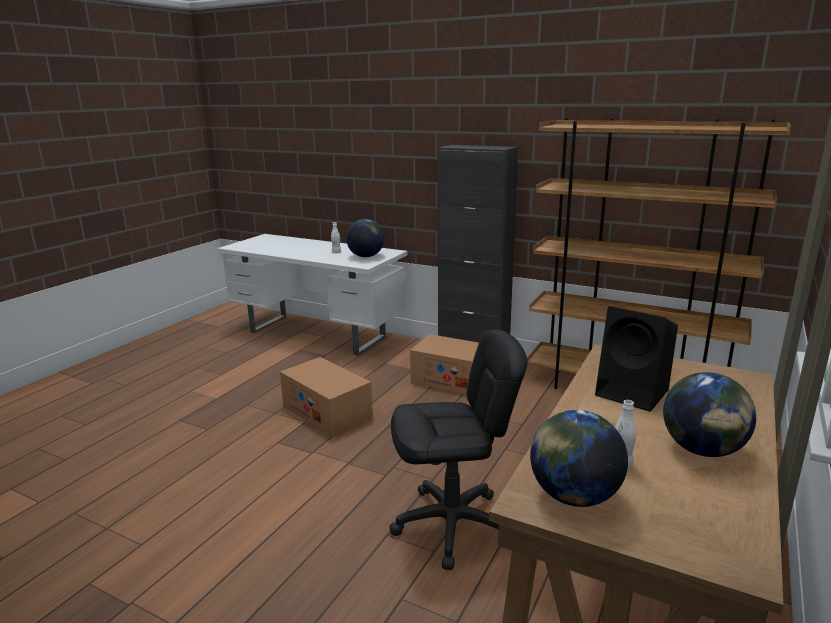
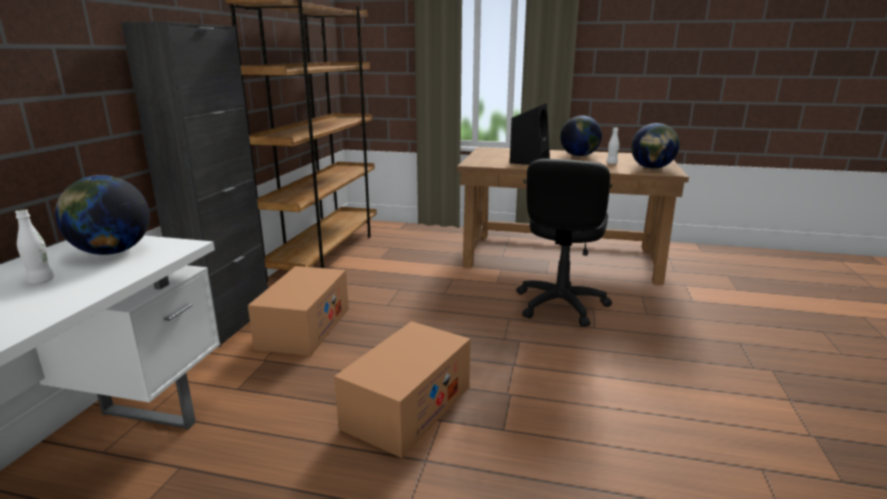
camera: 105 degrees left, 0 degrees up
(452, 525) = (560, 305): black office chair -> black office chair turned 135 degrees counterclockwise

